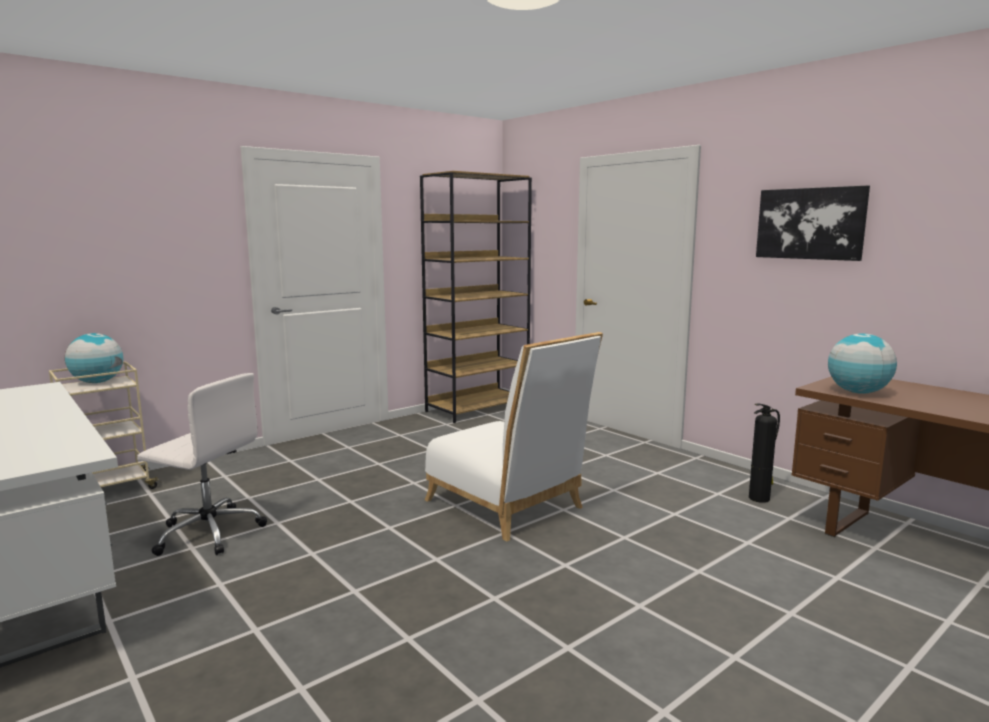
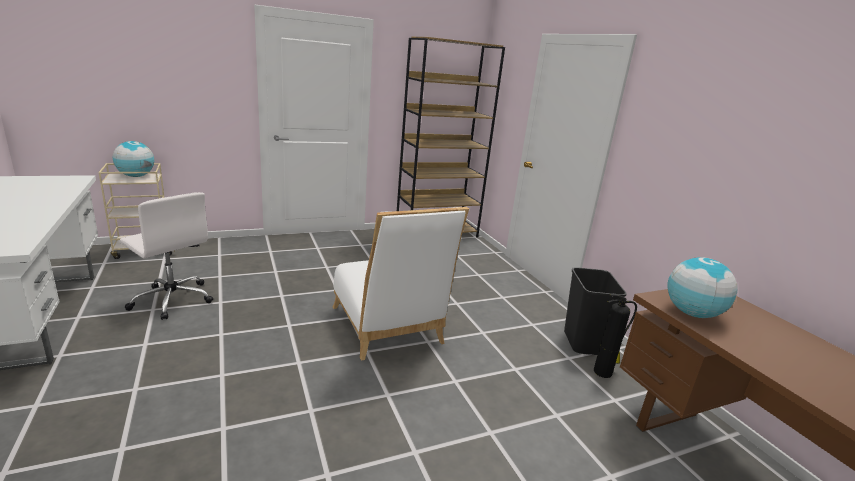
camera: 15 degrees right, 10 degrees up
(720, 479) = (582, 343): none -> black trash can
(810, 223) = (714, 130): picture -> none

